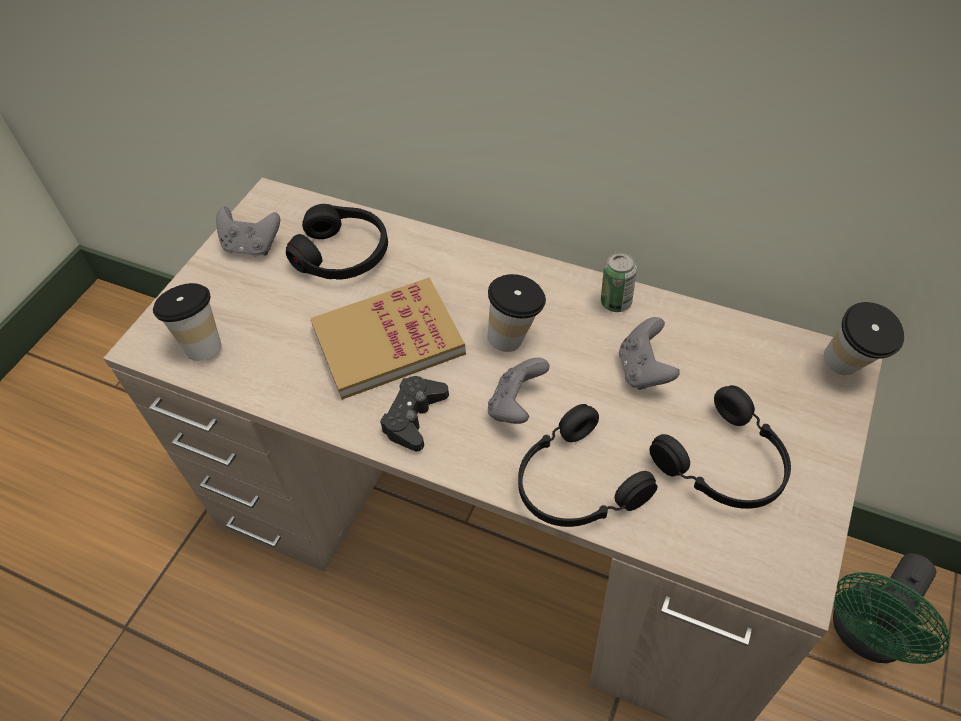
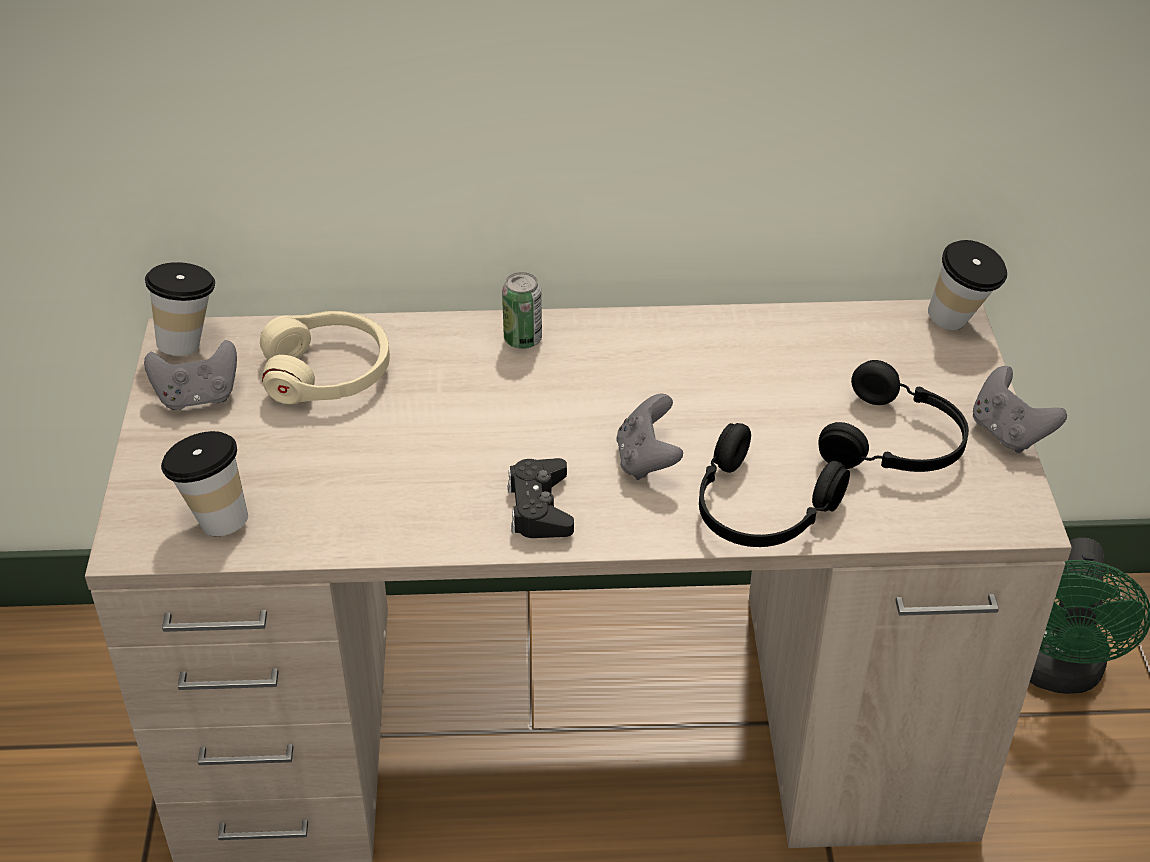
camera: 30 degrees left, 10 degrees down
(343, 254) = (327, 372): black headphones -> beige headphones
(388, 340) = (452, 443): book -> none
(516, 337) = (600, 396): cup -> cup (190, 341)
(616, 302) = (687, 330): can -> can (523, 339)
(644, 370) = (760, 385): grey game controller -> grey game controller (1008, 433)

